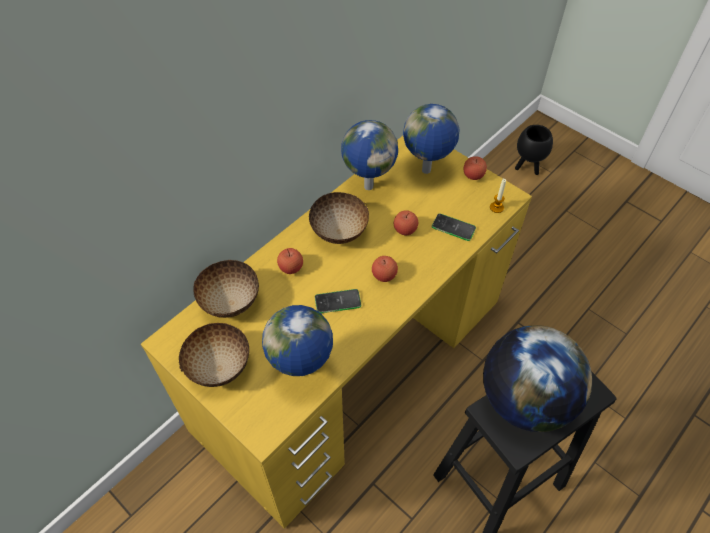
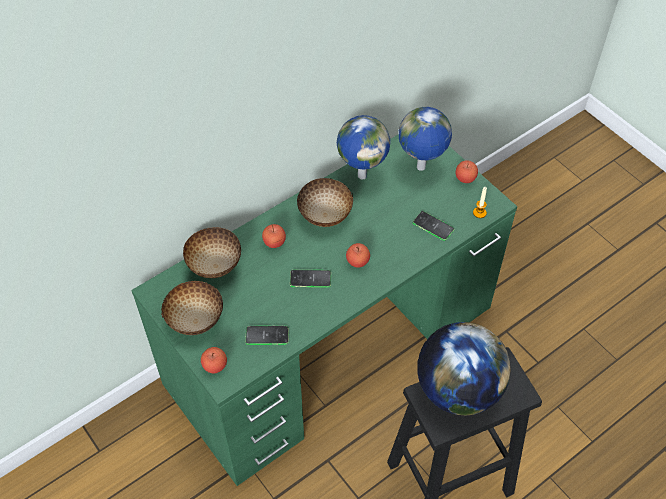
camera: 10 degrees right, 0 degrees up
(303, 372) = (267, 335): globe -> phone
(354, 362) = (332, 345): yellow desk -> green desk
(405, 230) = (387, 222): apple -> apple (215, 365)
(528, 167) = (558, 172): black planter -> none

